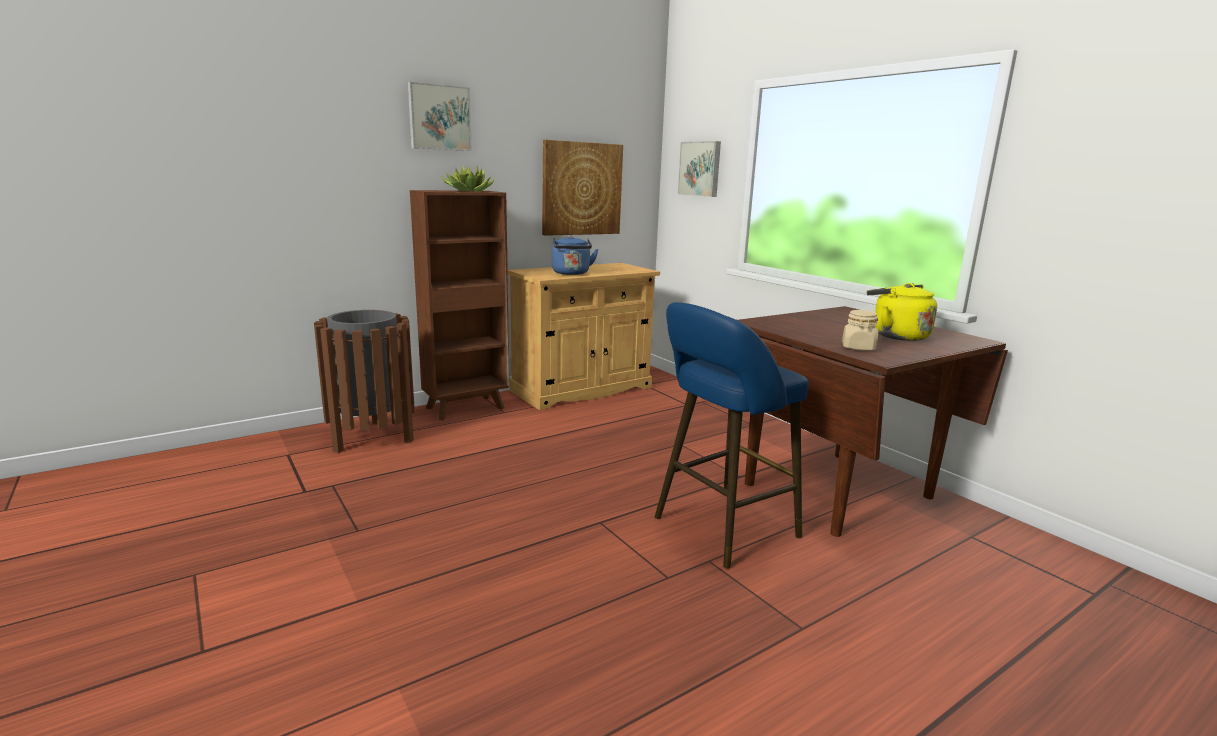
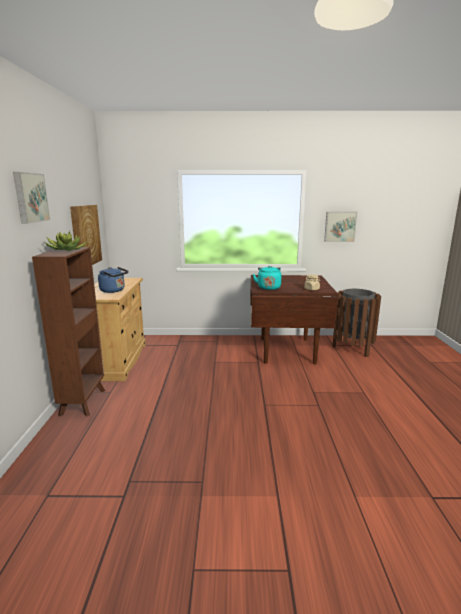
camera: 55 degrees left, 0 degrees up
(372, 437) = (74, 449): brown trash can -> brown trash can (353, 349)
(700, 169) = (142, 216): picture -> picture (339, 226)
(720, 529) = (293, 381): blue stool -> none
(784, 324) = (268, 287): none -> turquoise kettle
(896, 335) = (301, 281): yellow kettle -> none

